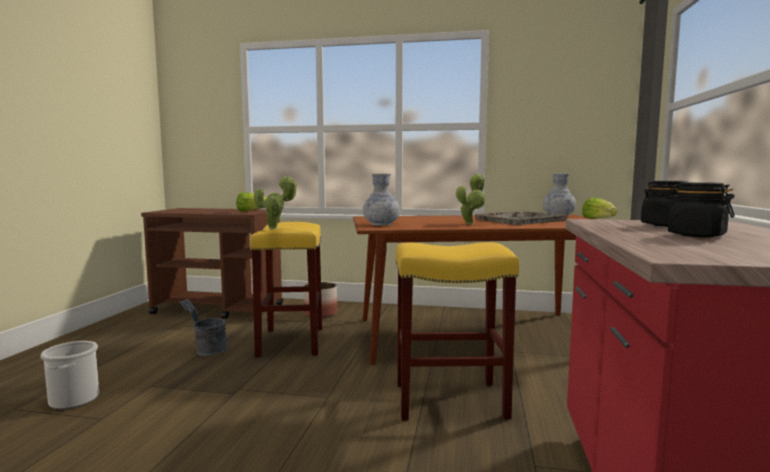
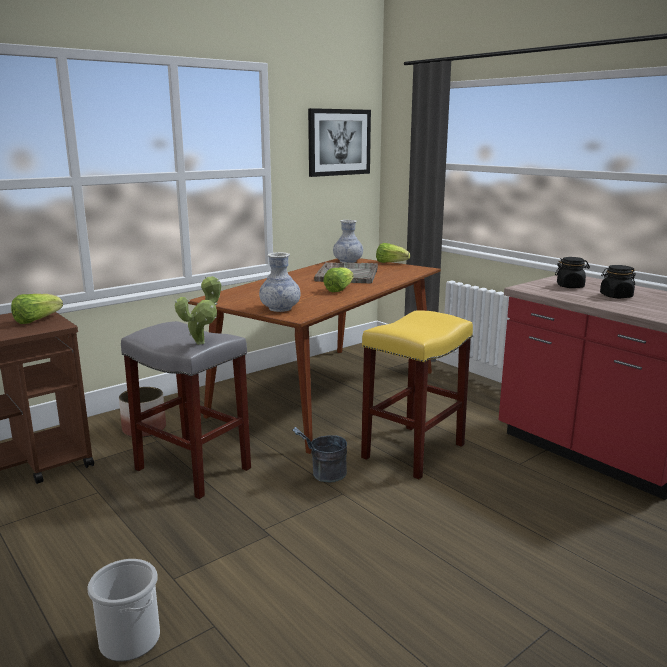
camera: 50 degrees left, 10 degrees up
(207, 350) = (128, 521): grey bucket -> grey bucket (323, 475)
(290, 341) = (191, 469): yellow stool -> grey stool
(471, 224) = (339, 290): potted plant -> lettuce
(573, 98) = (339, 142): none -> picture

